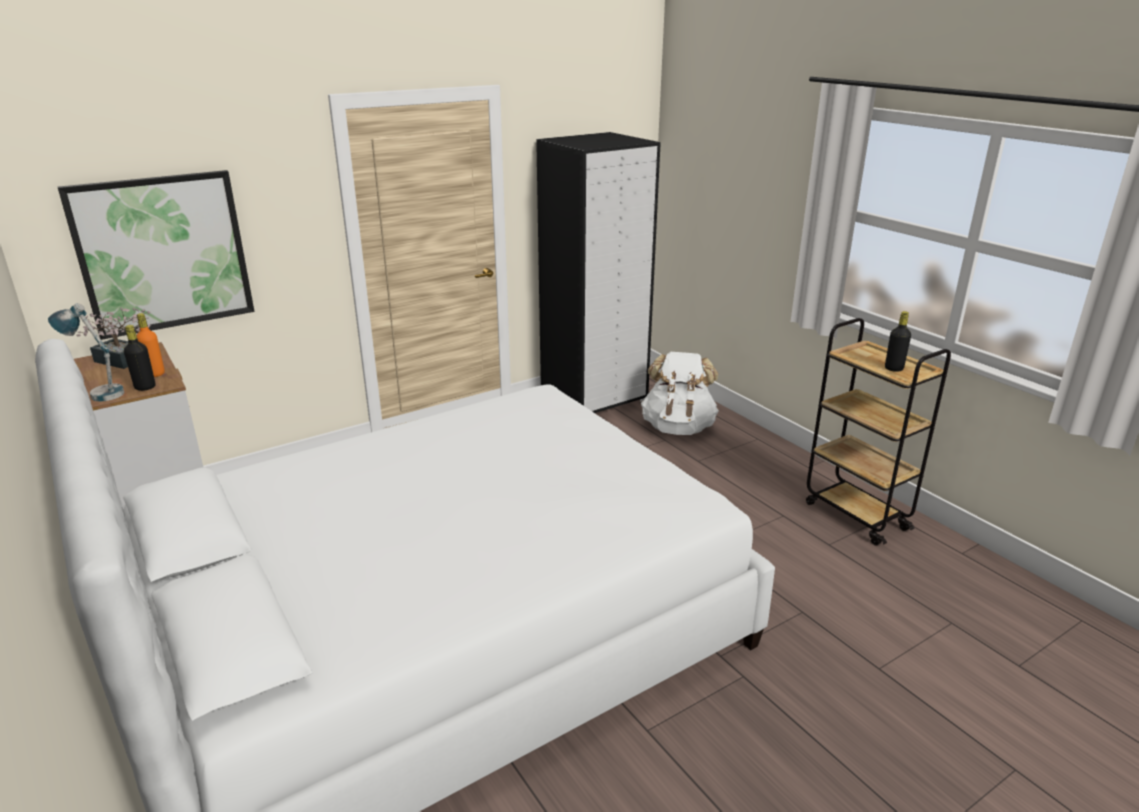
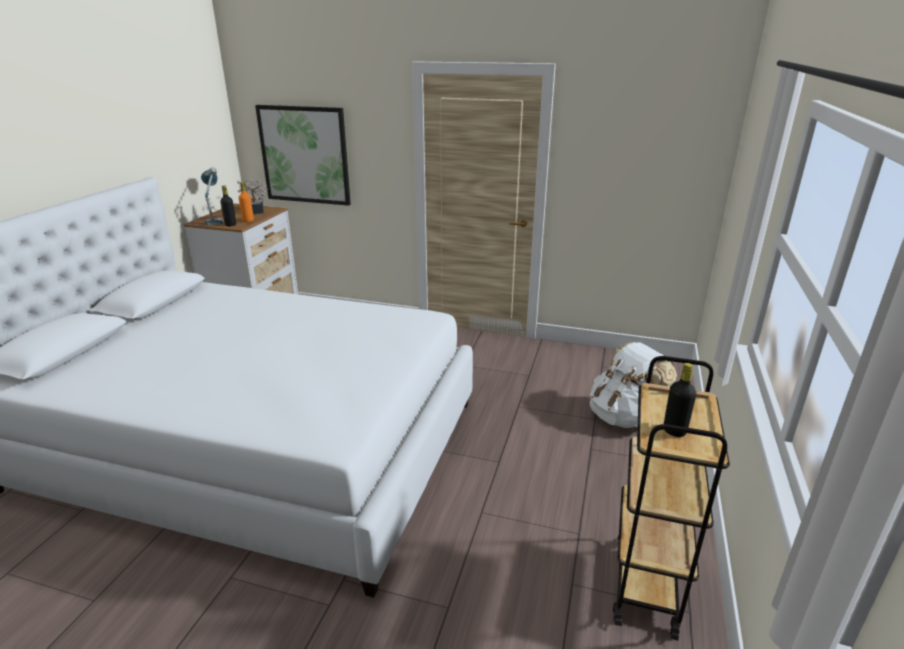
camera: 50 degrees right, 0 degrees up
(593, 399) = (596, 363): wardrobe -> none

